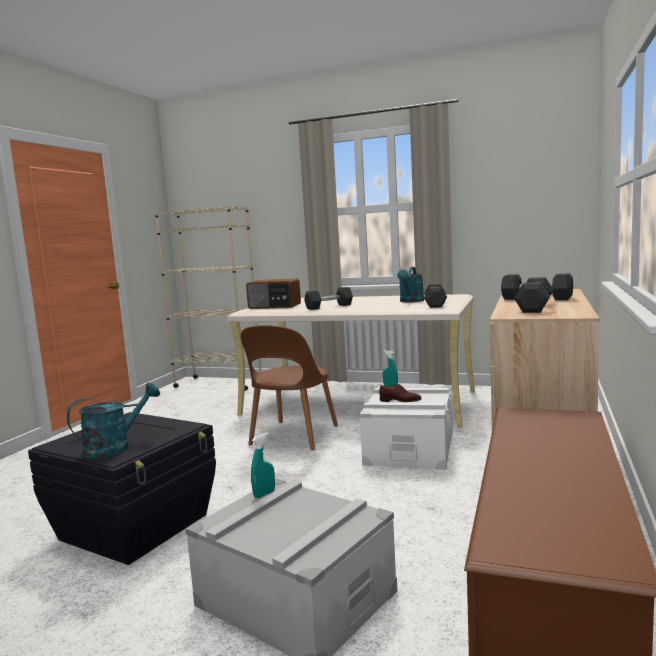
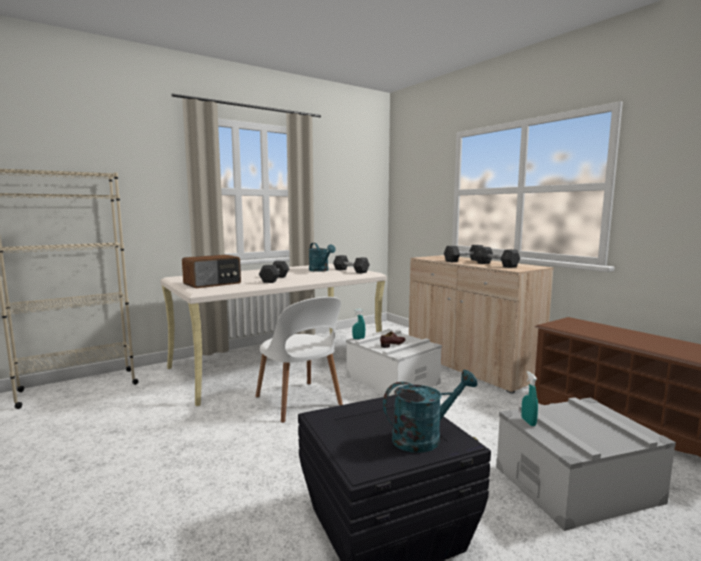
camera: 55 degrees left, 0 degrees up
(115, 447) = (424, 437): turquoise watering can -> turquoise watering can turned 75 degrees clockwise
(292, 436) = (299, 402): brown chair -> white chair

